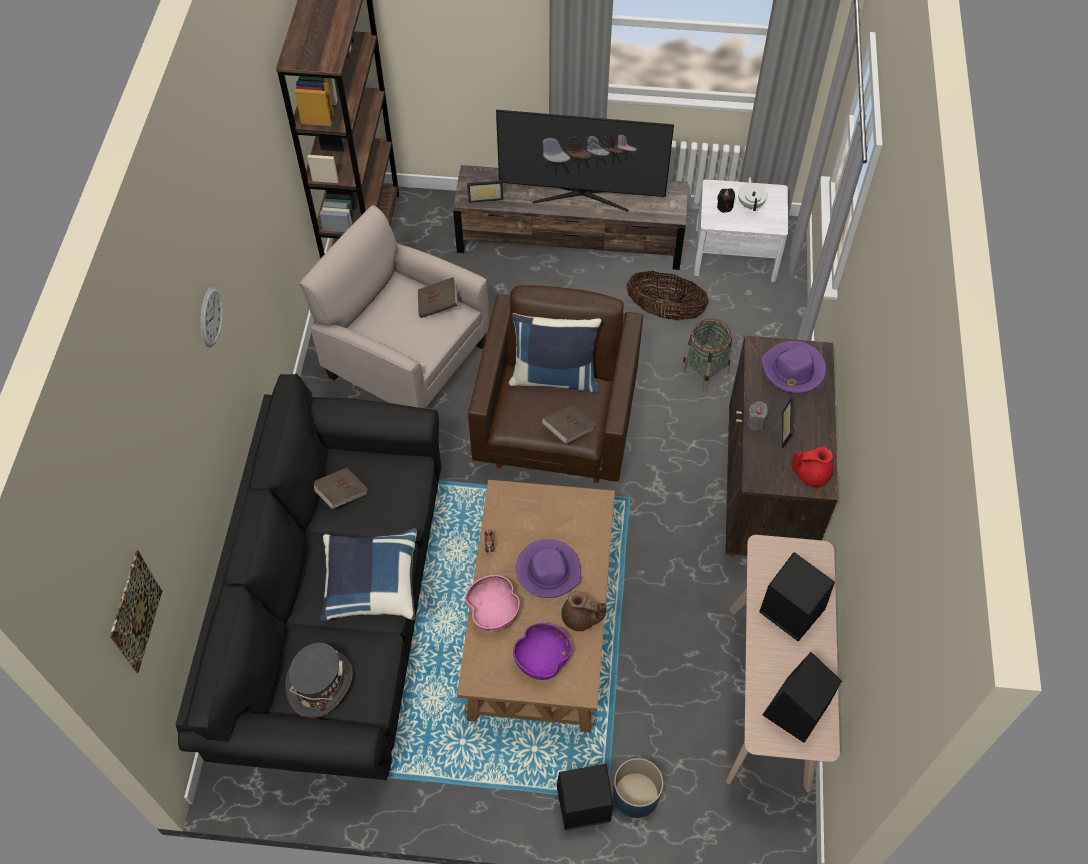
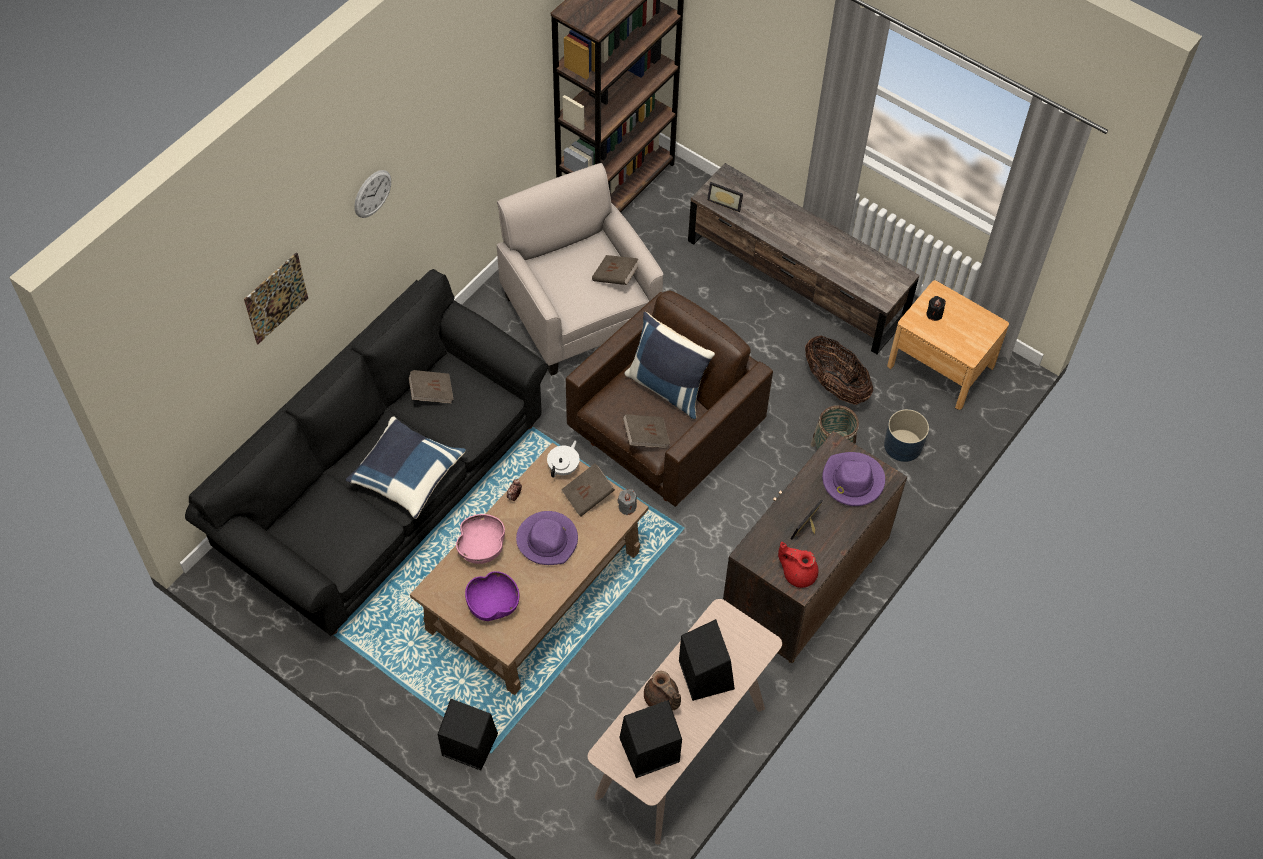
camera: 30 degrees right, 0 degrees up
(136, 612) = (185, 387): picture -> picture (276, 298)
(320, 684) = (317, 529): grey hat -> none
(555, 510) = (588, 496): none -> brown book
(581, 195) = (811, 241): television -> none
(581, 618) = (546, 591): brown teapot -> brown teapot (662, 699)
(635, 794) = (515, 762): blue planter -> blue planter (903, 445)
(735, 254) = (940, 366): white nightstand -> brown nightstand
(750, 204) = (961, 323): white teapot -> white teapot (564, 467)
(755, 422) = (784, 507): grey candle -> grey candle (627, 507)

